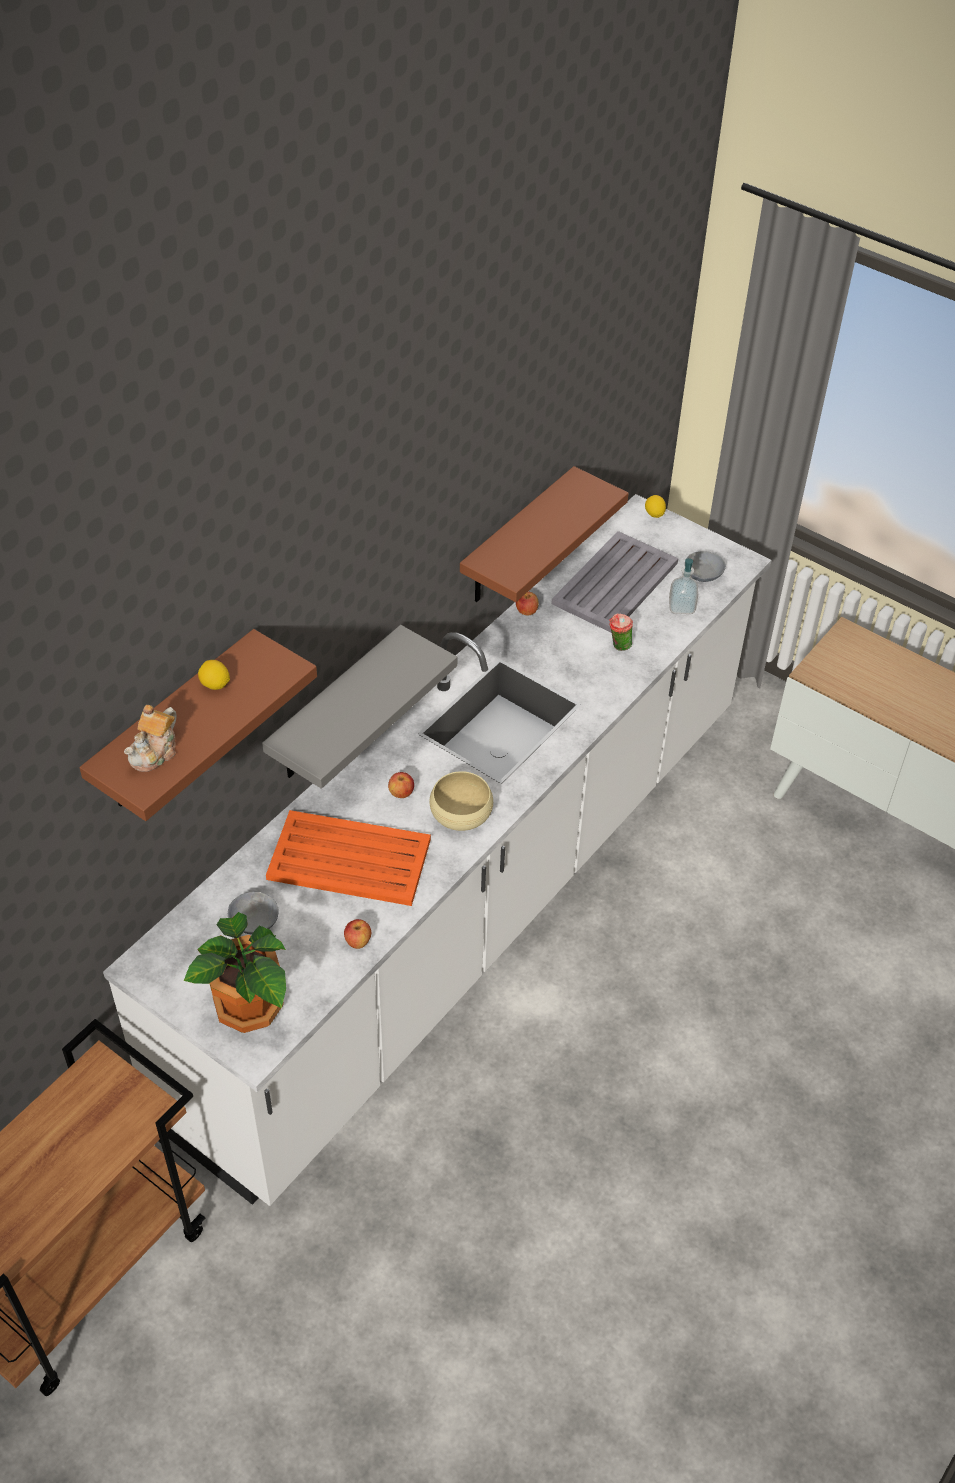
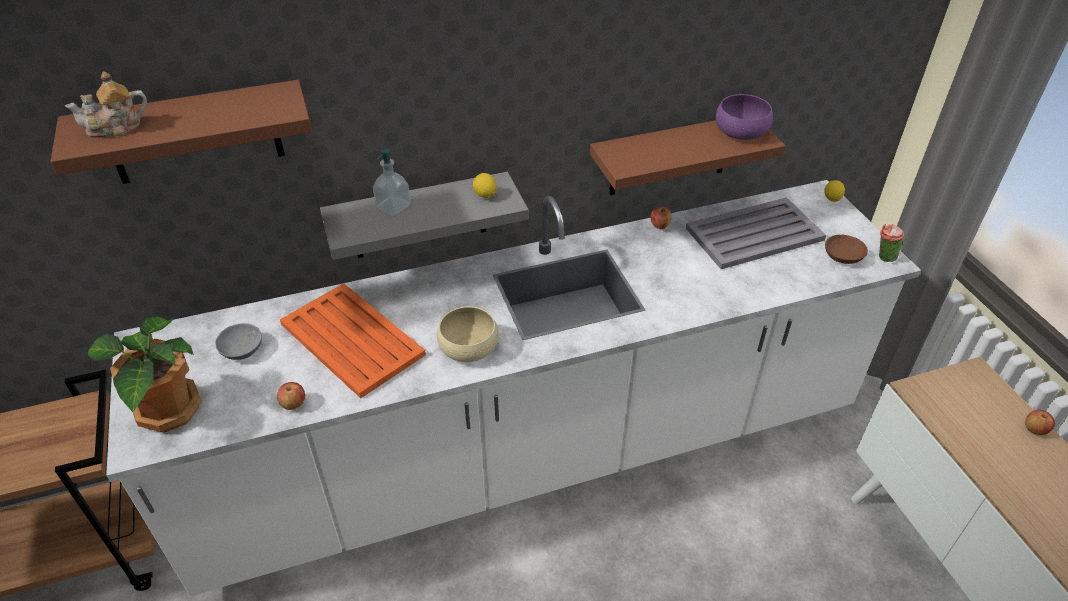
camera: 35 degrees right, 5 degrees down
(215, 685) = (219, 102): lemon -> lemon (485, 195)
(401, 793) = (438, 310): apple -> apple (1034, 430)
(580, 492) = (741, 131): none -> purple bowl
(618, 646) = (717, 280): cup -> cup (883, 257)
(681, 607) = (801, 273): soap dispenser -> soap dispenser (393, 207)
(703, 575) = (842, 257): grey bowl -> brown bowl

